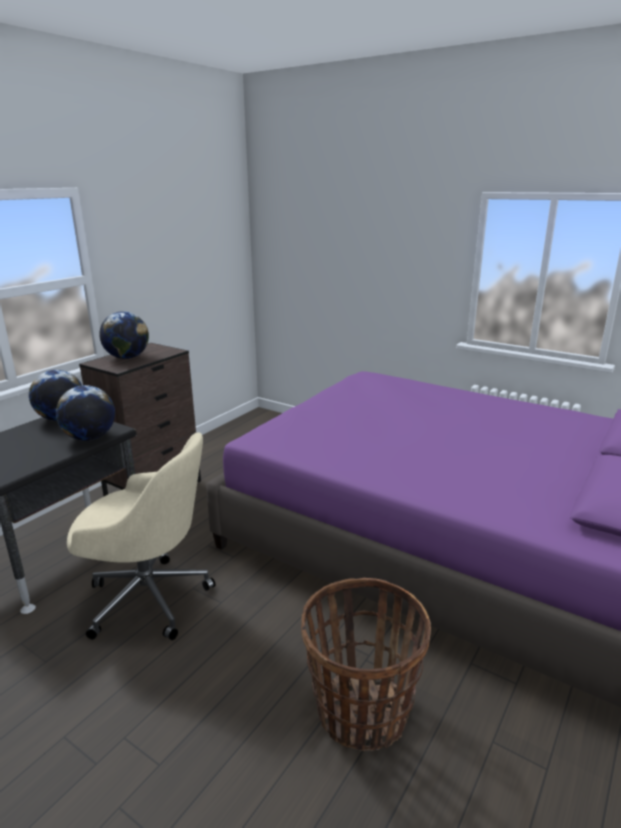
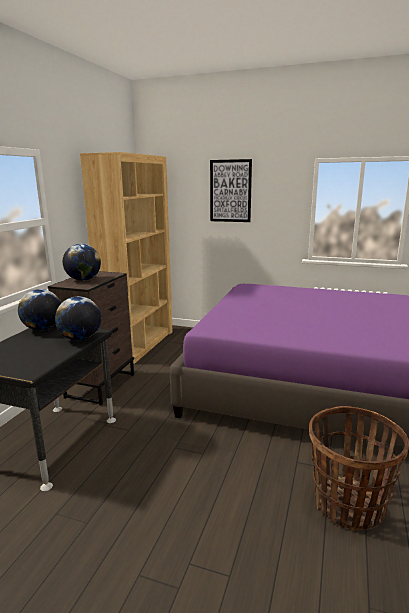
camera: 15 degrees left, 5 degrees down
(150, 599) = (146, 461): beige office chair -> none
(231, 438) = (139, 344): none -> brown bookcase
(364, 236) = (230, 191): none -> picture

